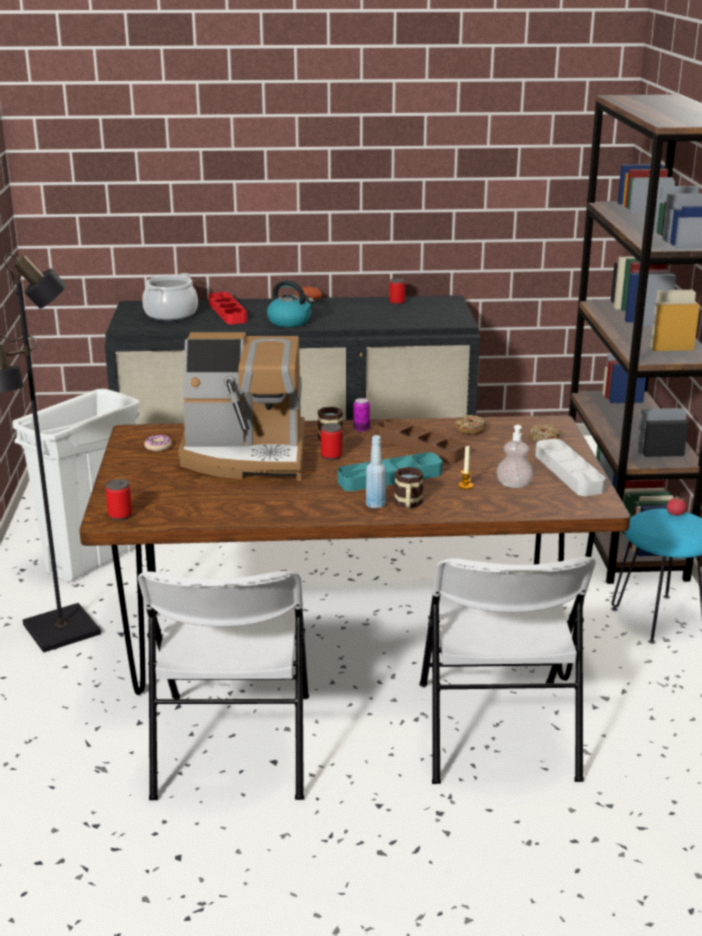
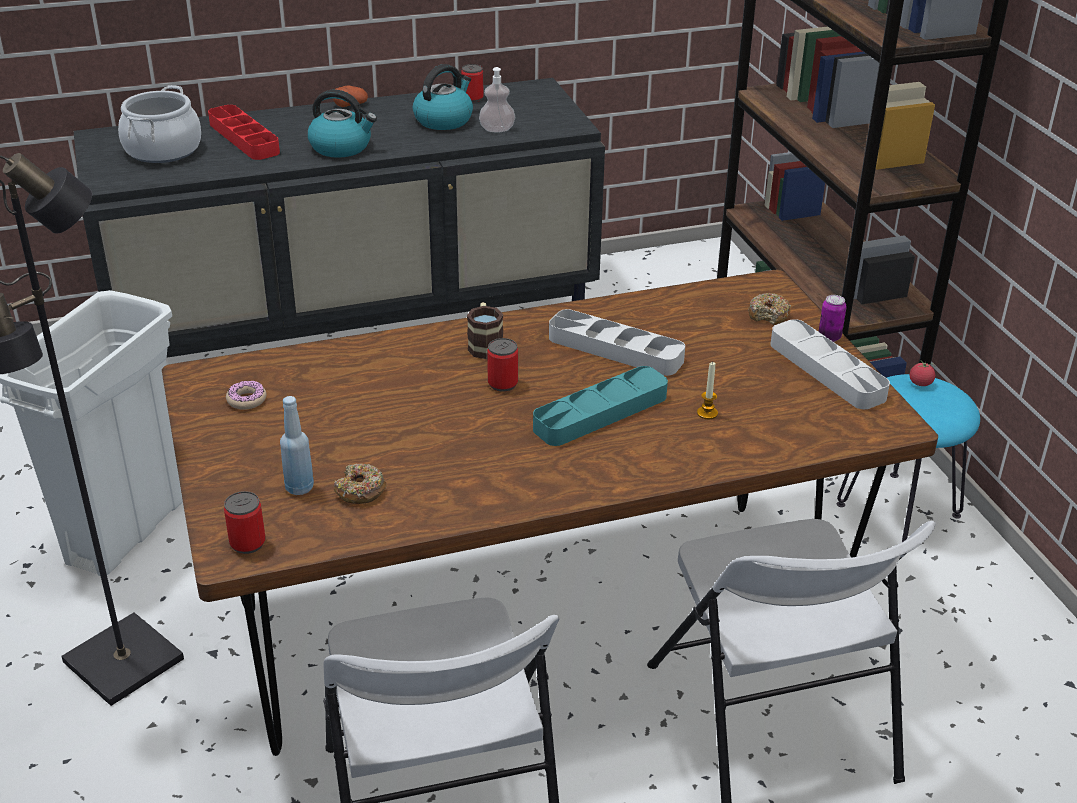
camera: 15 degrees left, 10 degrees up
(246, 456) = (383, 400): coffee machine -> none
(361, 429) = (521, 329): can -> can (829, 337)
(369, 312) = (444, 120): none -> kettle
(375, 505) = (604, 467): blue bottle -> blue bottle (299, 487)
(408, 504) = (647, 459): mug -> none
(421, 446) = (615, 349): brown tray -> grey tray
(470, 430) = (667, 311): donut -> donut (360, 491)
(513, 485) = (768, 402): soap dispenser -> soap dispenser (497, 129)

